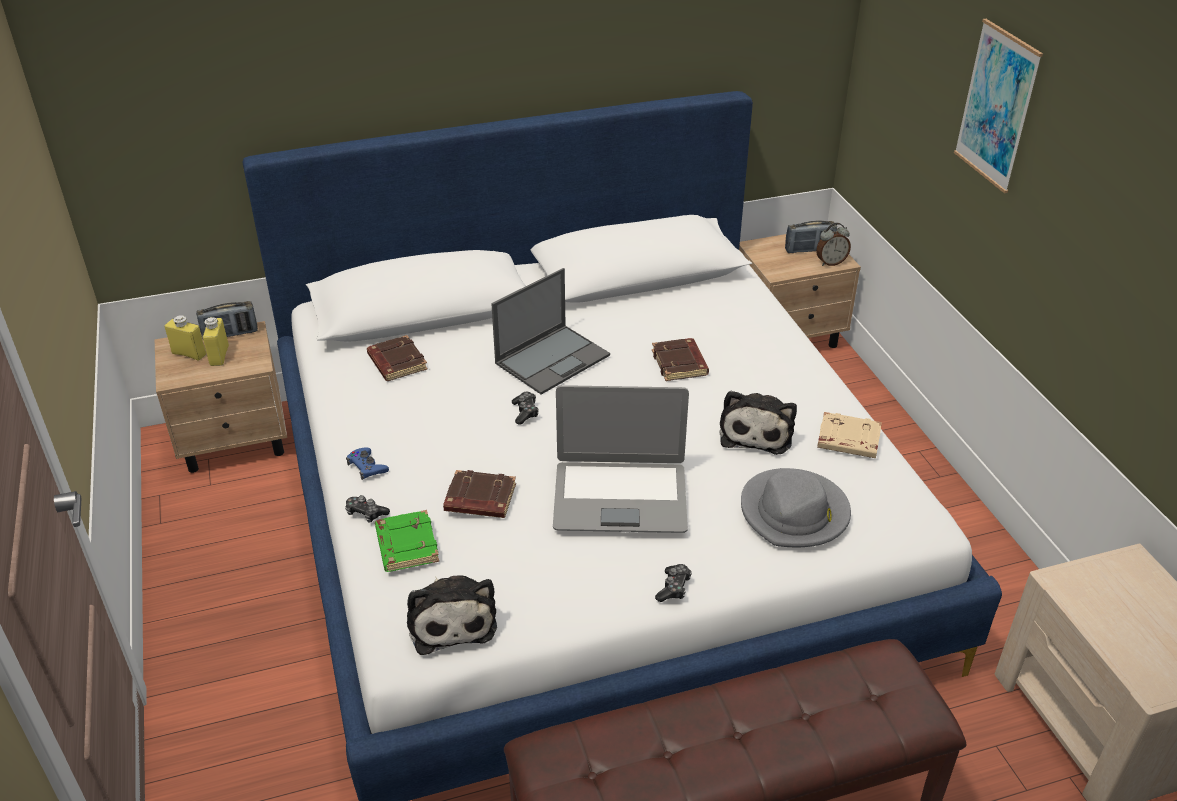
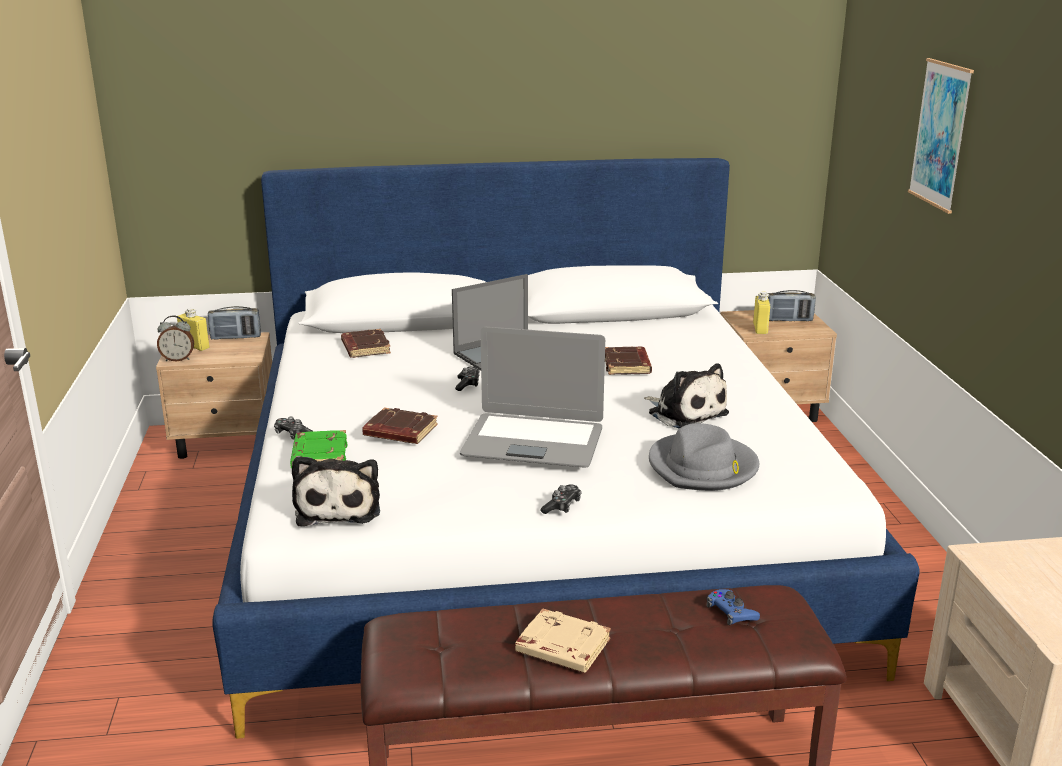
camera: 10 degrees right, 15 degrees down
(219, 356) = (220, 349): yellow bottle -> yellow bottle (760, 329)
(367, 467) = (308, 407): blue game controller -> blue game controller (731, 612)
(756, 431) = (685, 413): plush toy -> plush toy turned 60 degrees counterclockwise
(830, 262) = (807, 329): alarm clock -> alarm clock (178, 359)
(847, 440) = (774, 425): beige book -> beige book (561, 647)

